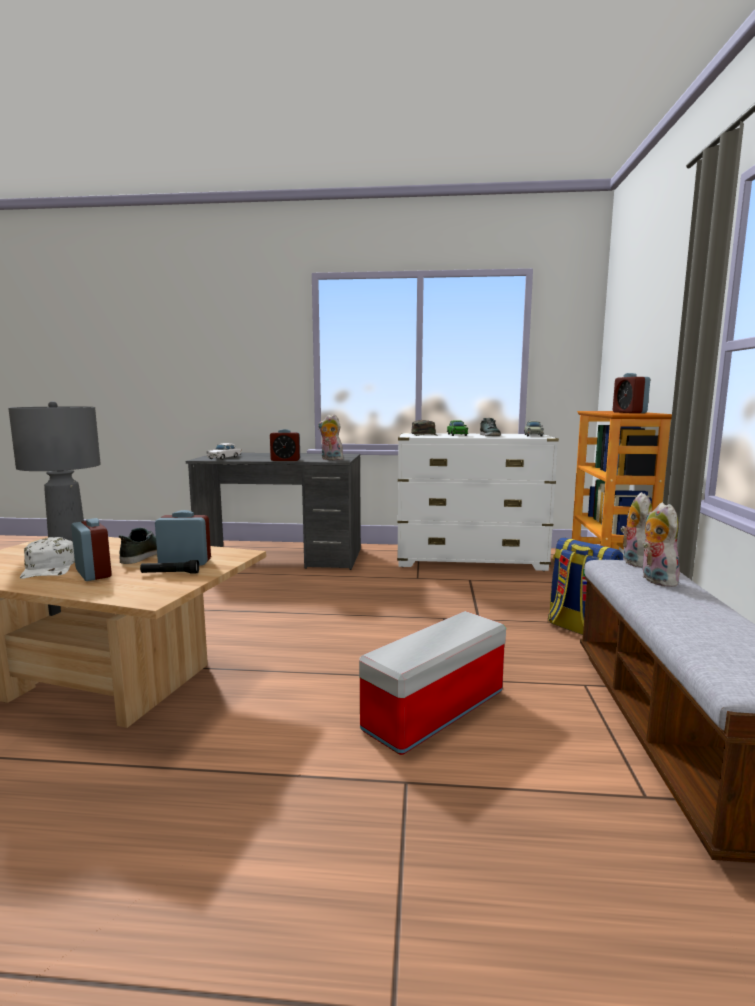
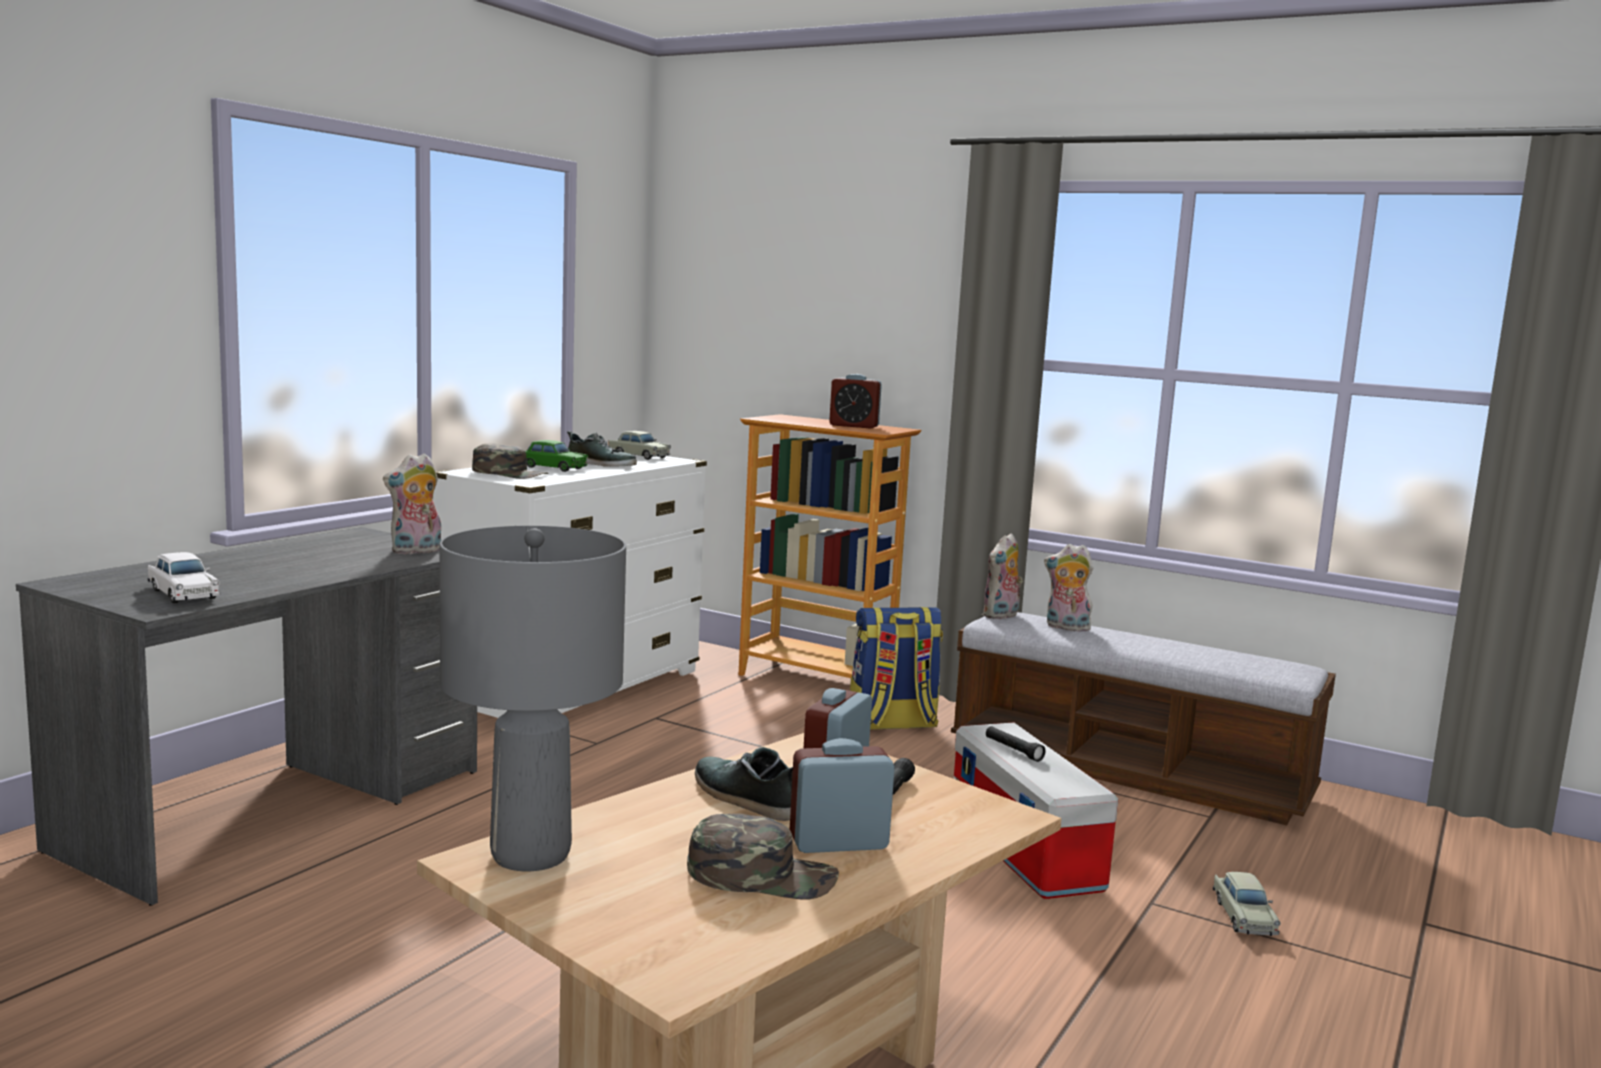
camera: 65 degrees left, 0 degrees up
(49, 568) = (762, 875): white cap -> green cap
(285, 460) = (354, 570): alarm clock -> none
(430, 842) = (1243, 916): none -> beige toy car
(441, 630) = (1013, 750): none -> black flashlight
(634, 562) = (1001, 616): plush toy -> plush toy turned 90 degrees counterclockwise

